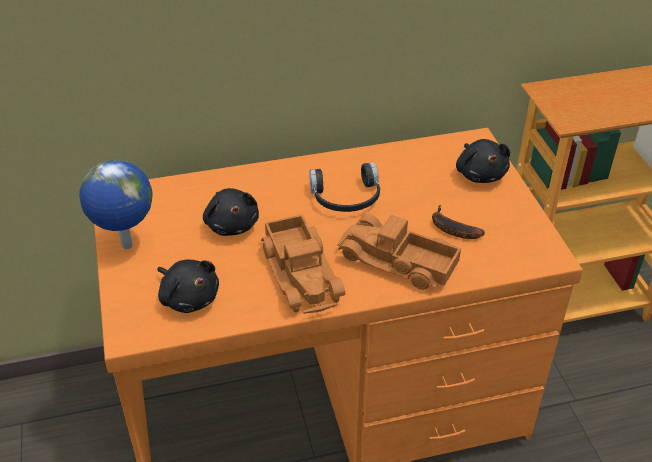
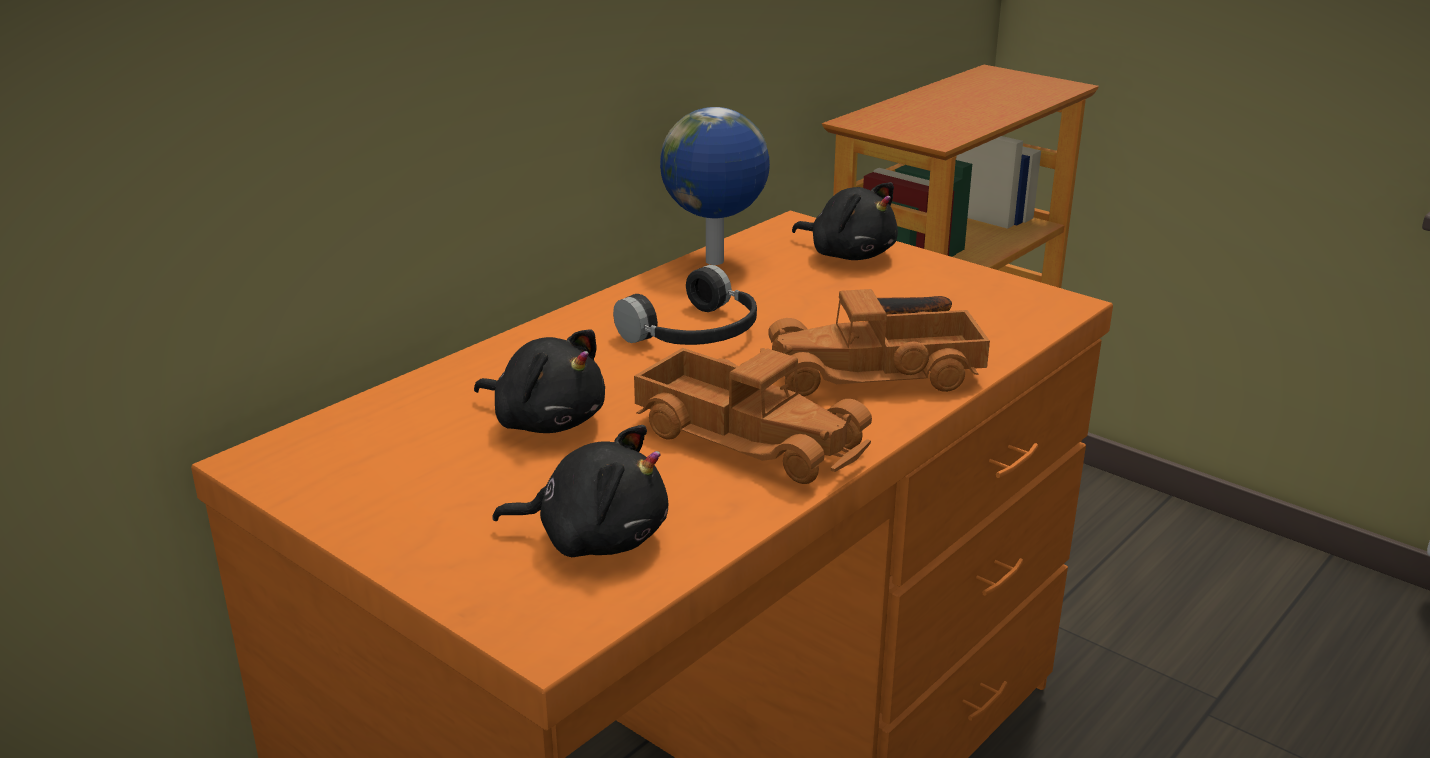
camera: 35 degrees left, 15 degrees down
(126, 246) = (376, 516): globe -> globe (715, 262)

